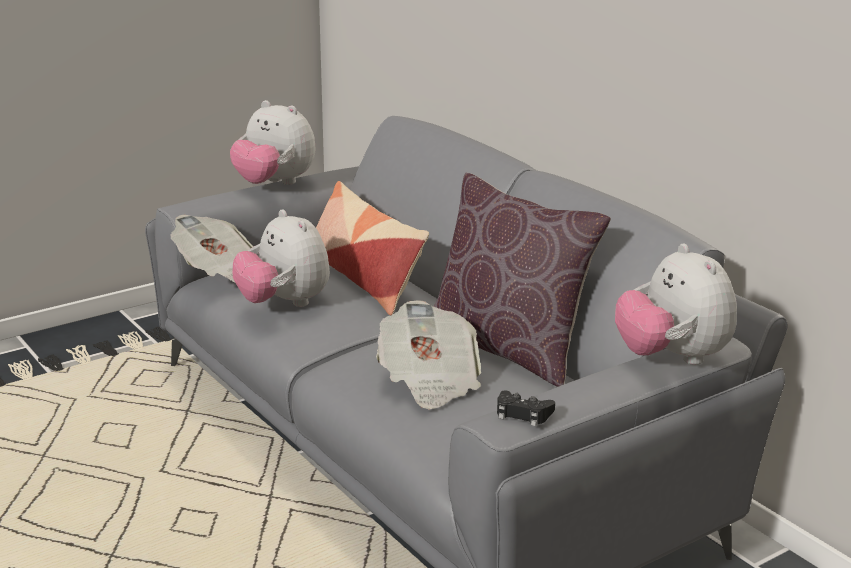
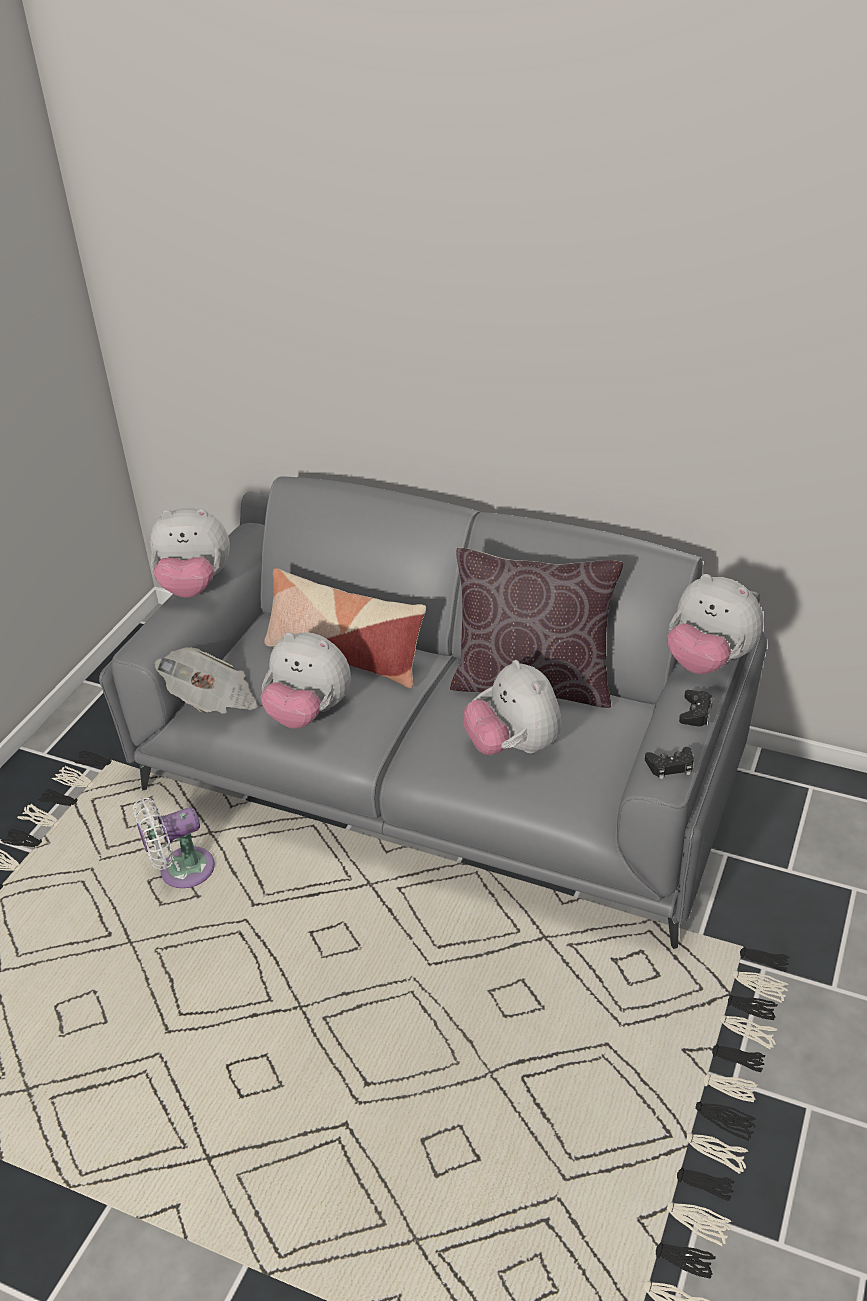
camera: 30 degrees left, 15 degrees up
(136, 427) = (181, 871): none -> white fan
(429, 381) = (513, 746): newspaper -> plush toy
(604, 386) = (695, 712): none -> black game controller

